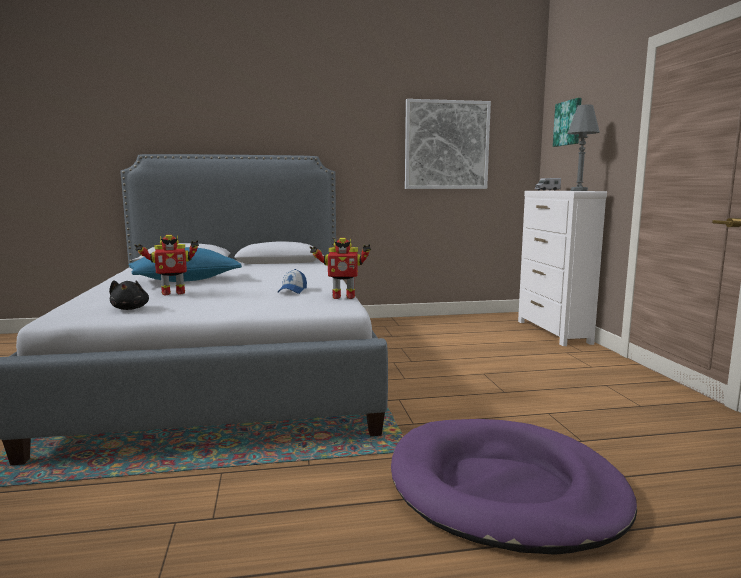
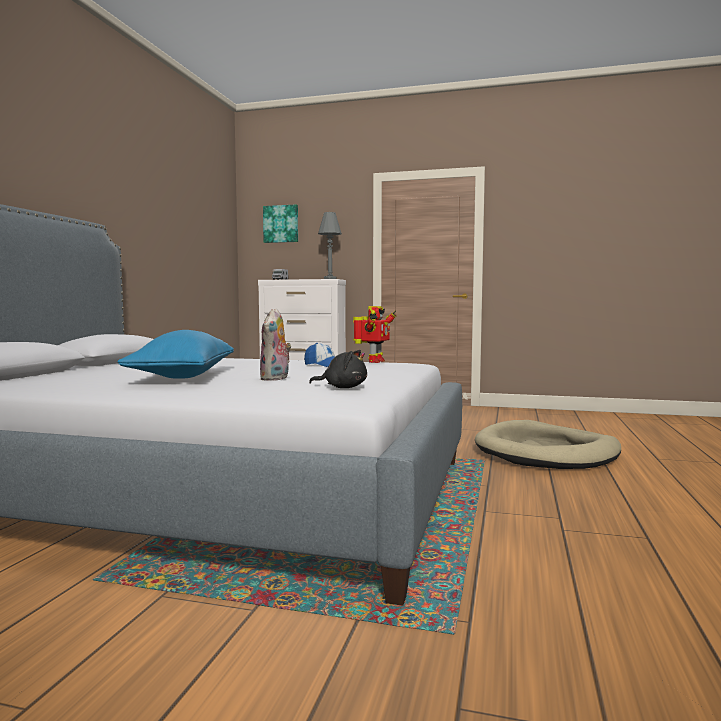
camera: 65 degrees left, 5 degrees down
(172, 293) = (276, 379): toy robot -> plush toy
(446, 145) = (188, 230): picture -> none
(505, 489) = (546, 452): purple dog bed -> beige dog bed

